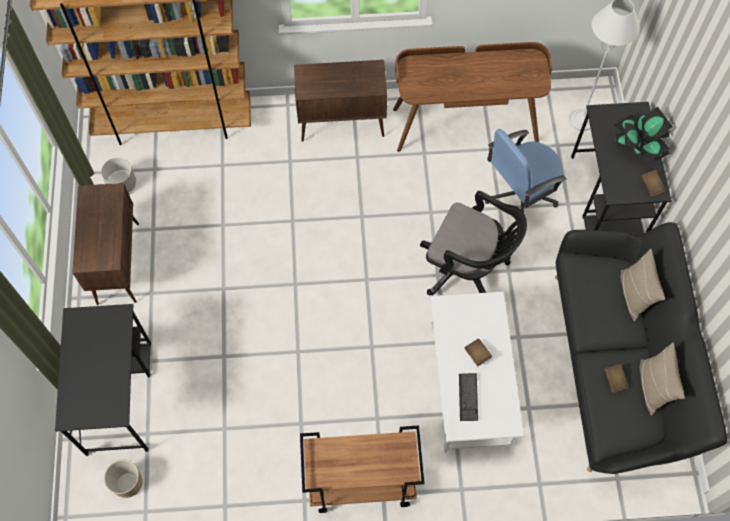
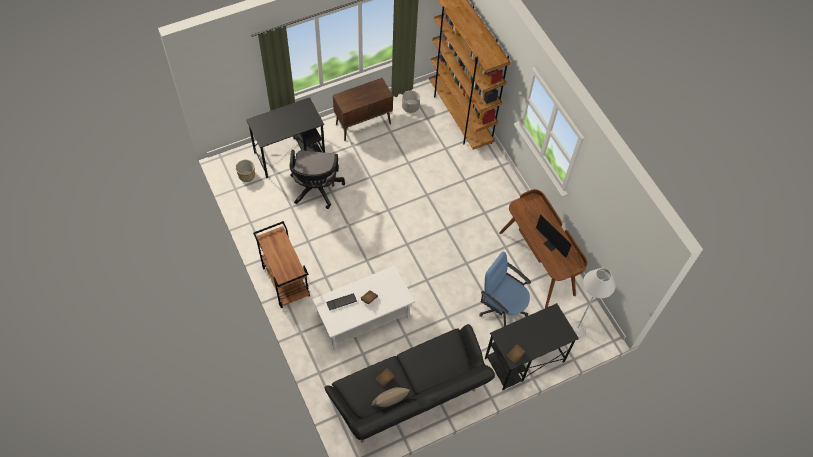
camera: 65 degrees right, 5 degrees down
(342, 123) = (503, 197): brown cabinet -> none
(467, 269) = (437, 294): black office chair -> black office chair (316, 190)
(494, 75) = (552, 246): none -> monitor
(634, 295) = (446, 376): beige pillow -> none
(637, 148) = (540, 340): potted plant -> none

